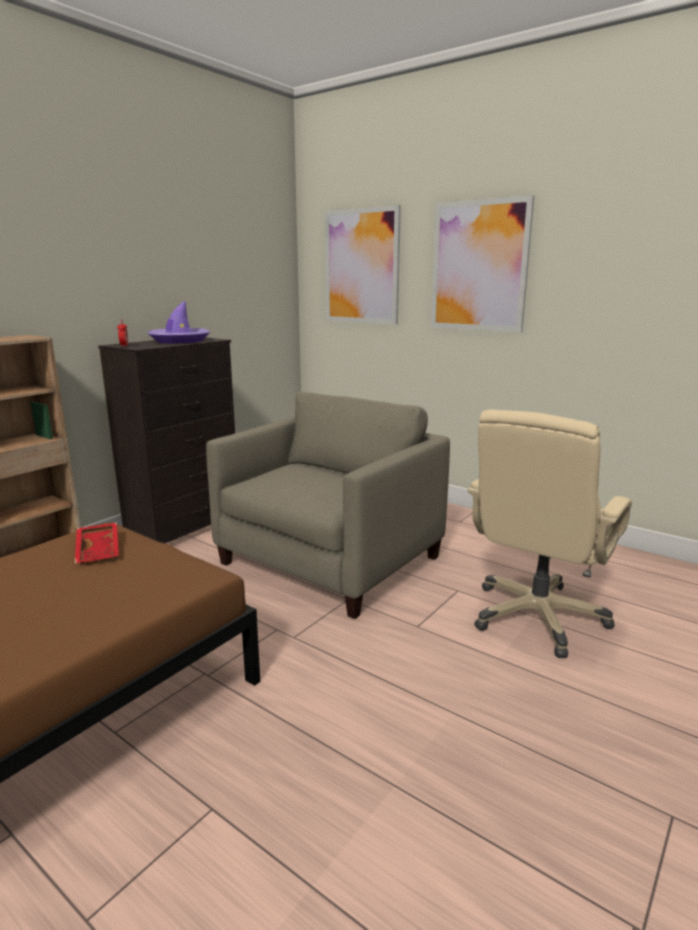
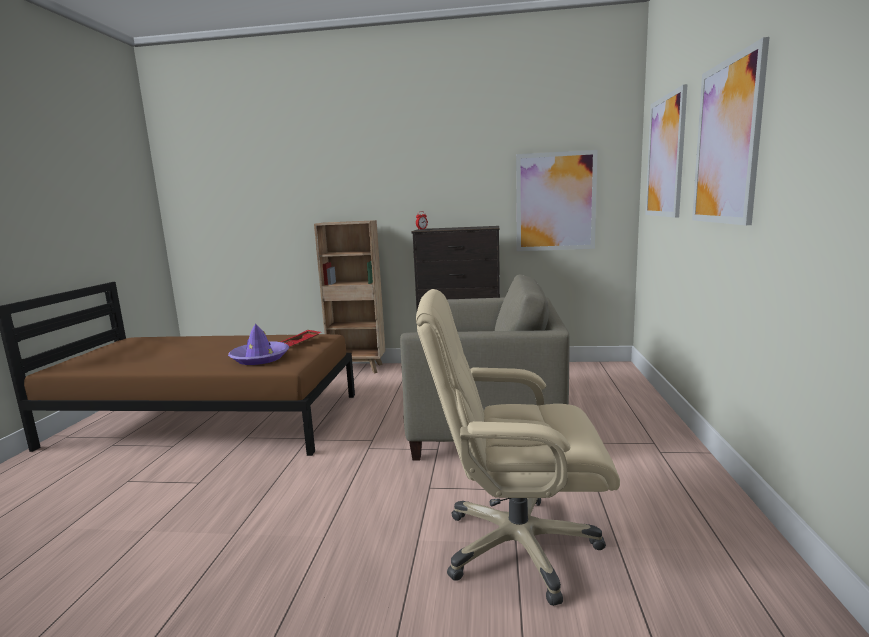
camera: 60 degrees right, 5 degrees down
(179, 341) = (466, 227): purple hat -> purple hat (260, 358)
(238, 306) = (555, 202): none -> picture

